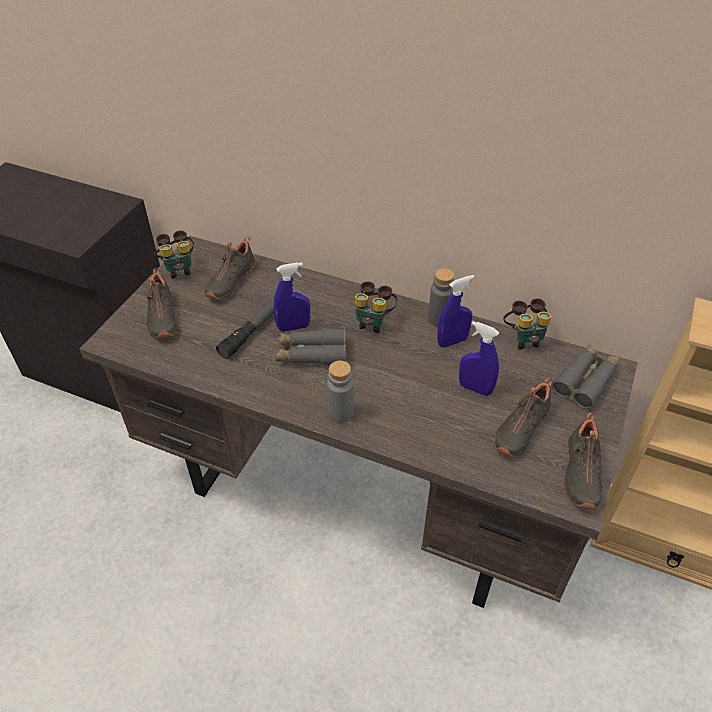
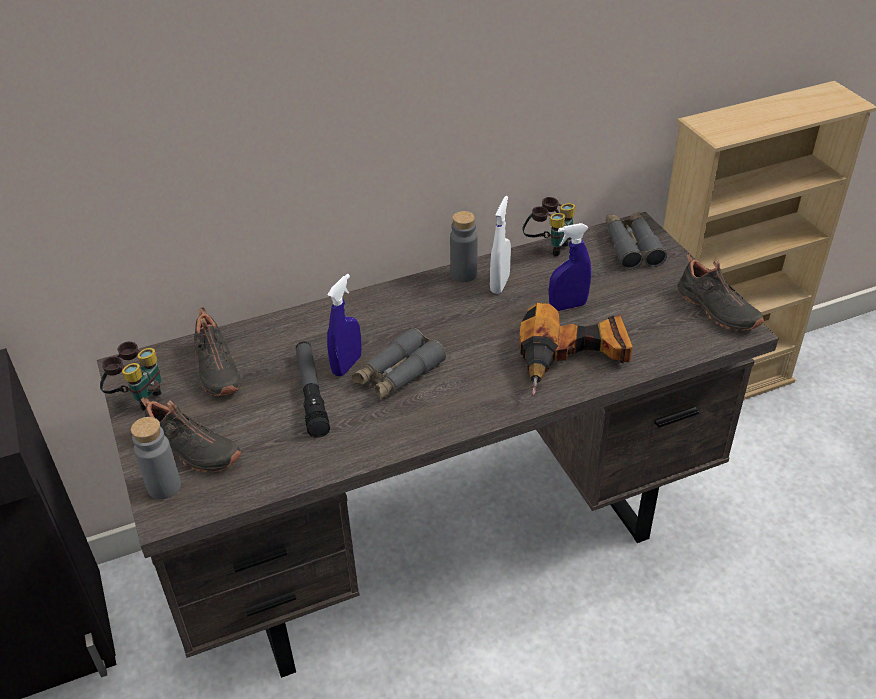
camera: 45 degrees left, 5 degrees down
(341, 413) = (494, 400): grey bottle -> grey bottle (164, 486)
(373, 322) = (412, 312): binoculars -> none
(424, 427) = (573, 361): none -> power drill
(452, 341) = (500, 284): blue spray bottle -> white spray bottle
(520, 428) = (637, 310): black shoe -> none

